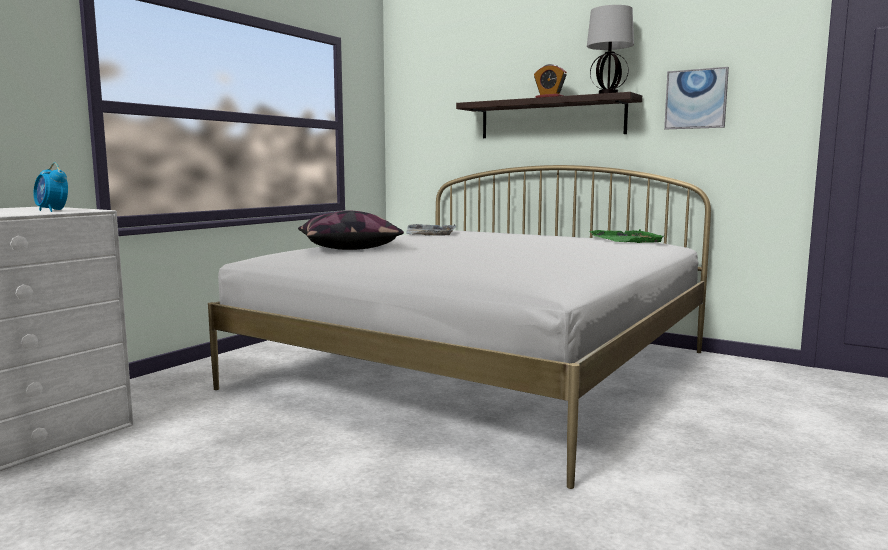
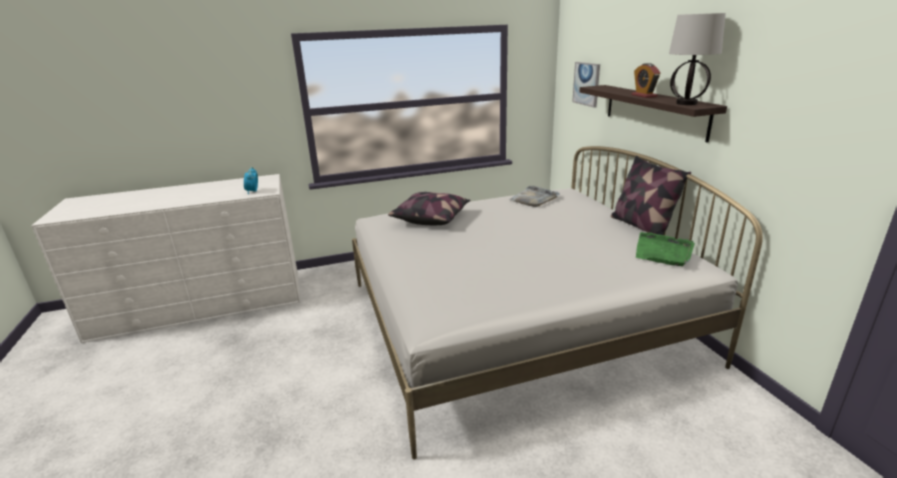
camera: 40 degrees right, 15 degrees up
(571, 235) = (641, 226): none -> pillow
(696, 99) = (774, 122): picture -> picture (586, 84)

